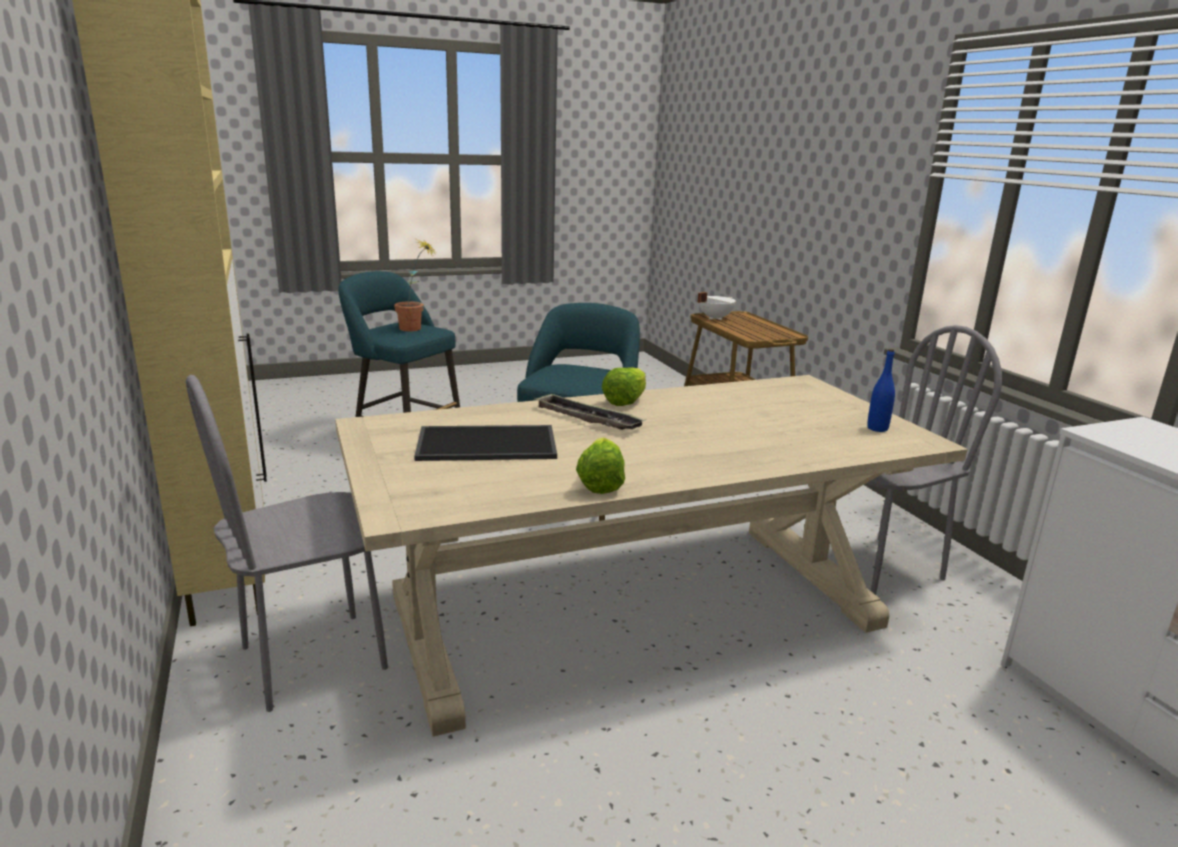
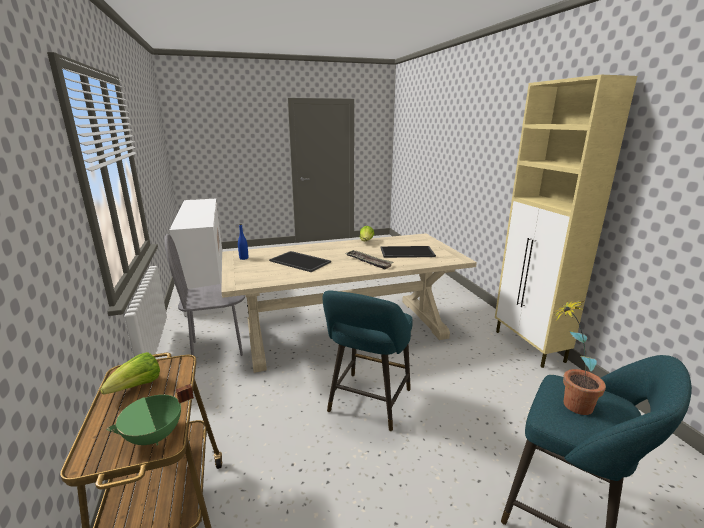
camera: 175 degrees left, 0 degrees up
(314, 658) = (460, 317): grey chair -> none
(625, 401) = (348, 270): lettuce -> lettuce (137, 387)
(714, 318) = (155, 437): white cooking pot -> green cooking pot
(738, 420) = (301, 261): none -> tray

